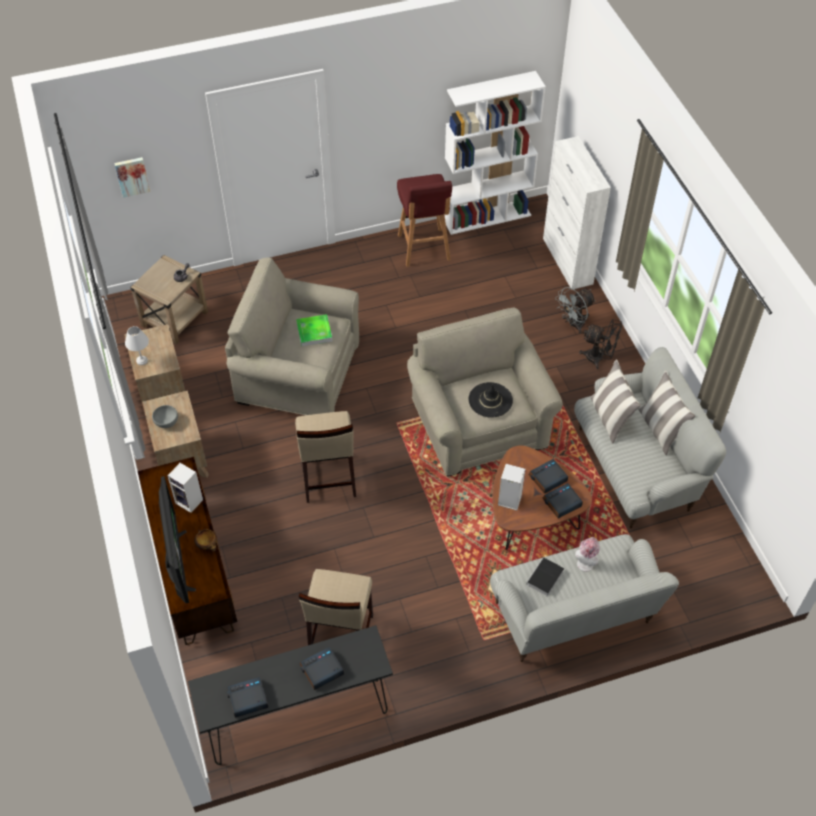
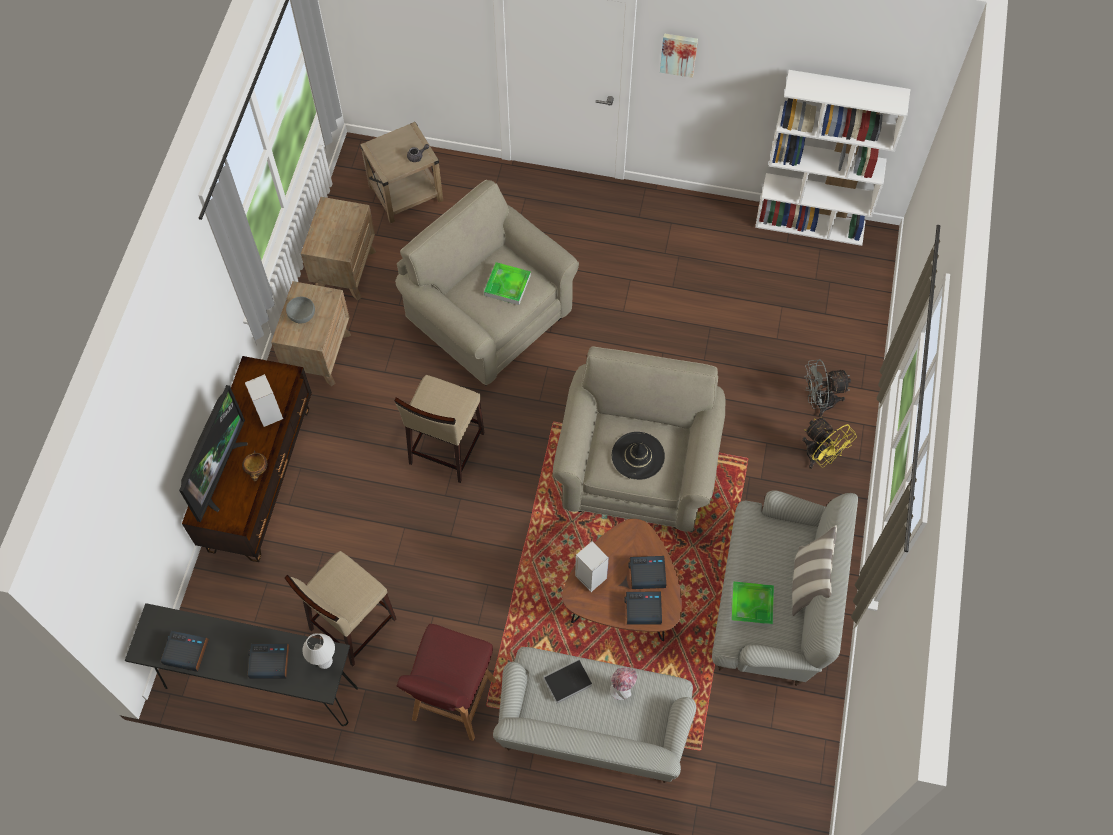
camera: 30 degrees right, 10 degrees up
(132, 176) = (397, 28): picture -> picture (679, 53)
(142, 360) = (320, 234): white table lamp -> white table lamp (325, 660)
(424, 248) = (714, 231): red stool -> red stool (453, 701)
(567, 261) = (865, 322): white cabinet -> none
(599, 358) = (820, 457): black fan -> yellow fan
(610, 418) = (761, 541): pillow -> none
(634, 462) = (751, 605): none -> tray

